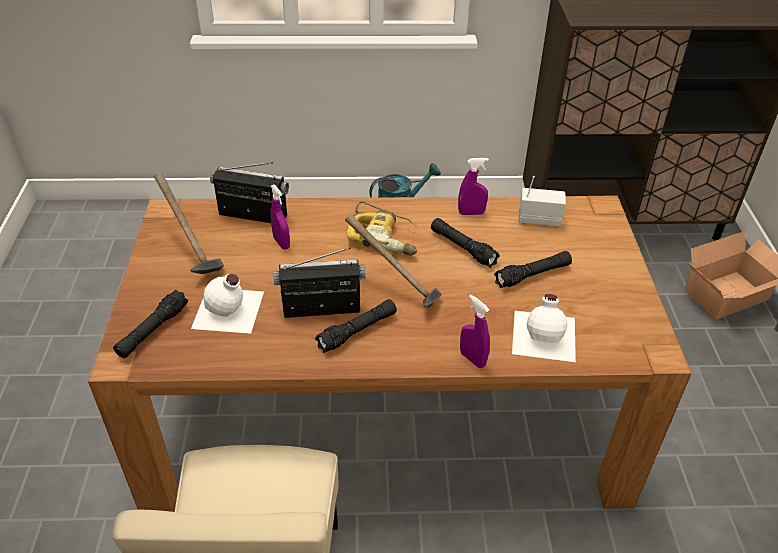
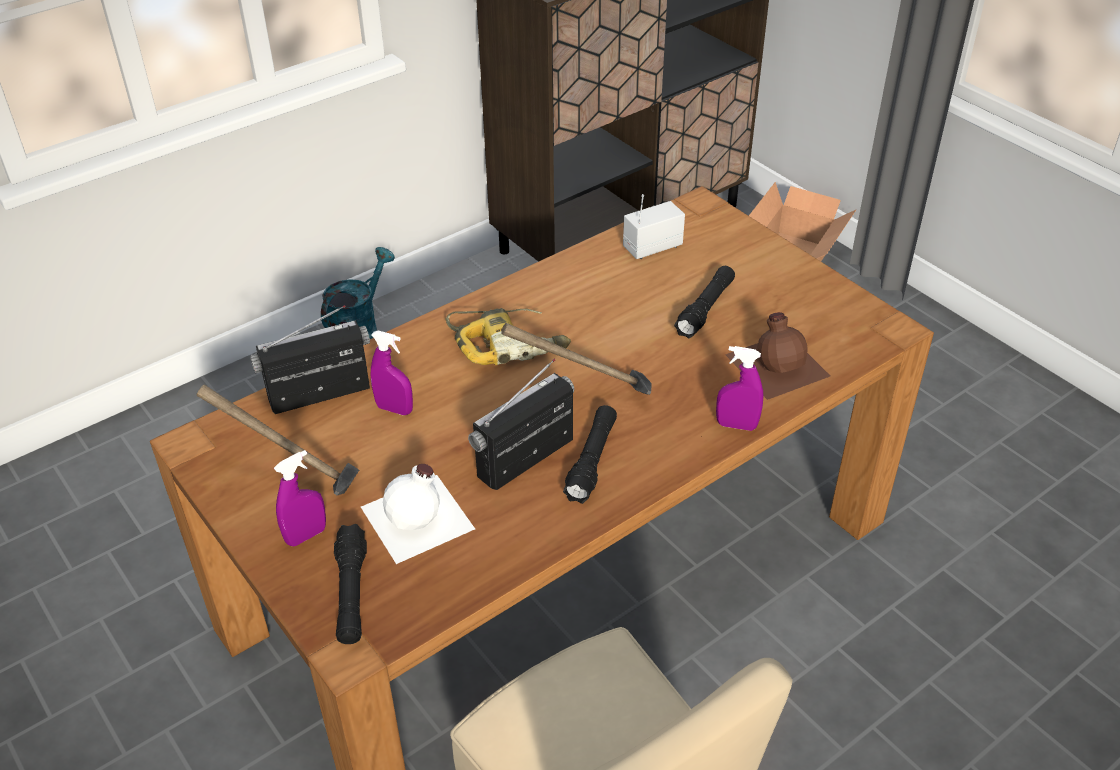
camera: 35 degrees left, 0 degrees up
(462, 248) = (606, 315): black flashlight -> none
(471, 213) = (575, 272): purple spray bottle -> purple spray bottle (306, 535)
(545, 334) = (777, 364): white bottle -> brown bottle

